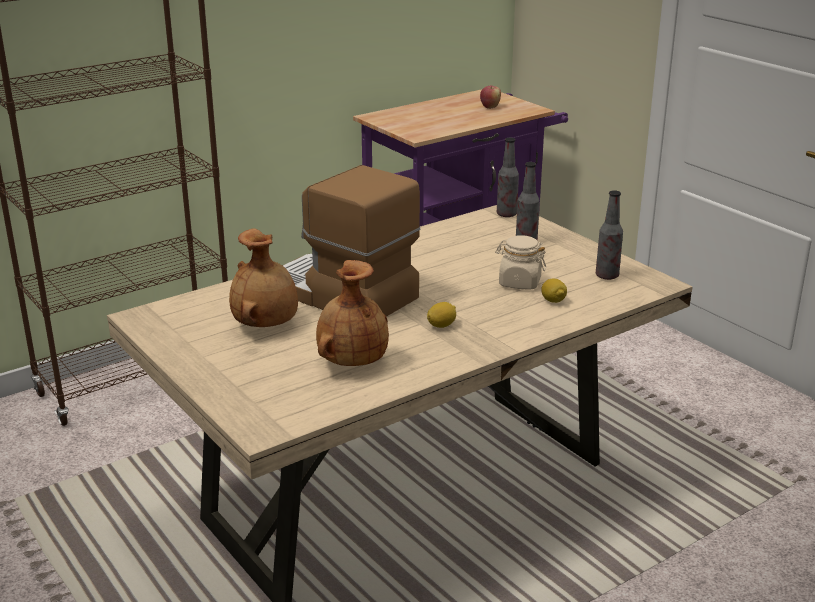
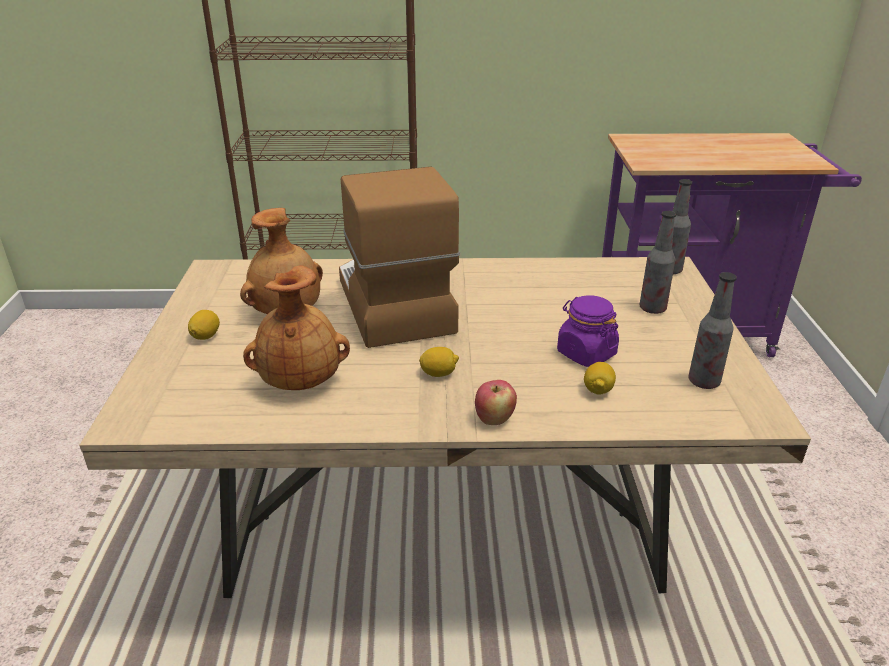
camera: 35 degrees right, 5 degrees up
(225, 361) = (206, 336): none -> lemon
(490, 107) = (764, 151): apple -> apple (494, 419)
(519, 282) = (586, 353): beige jar -> purple jar

